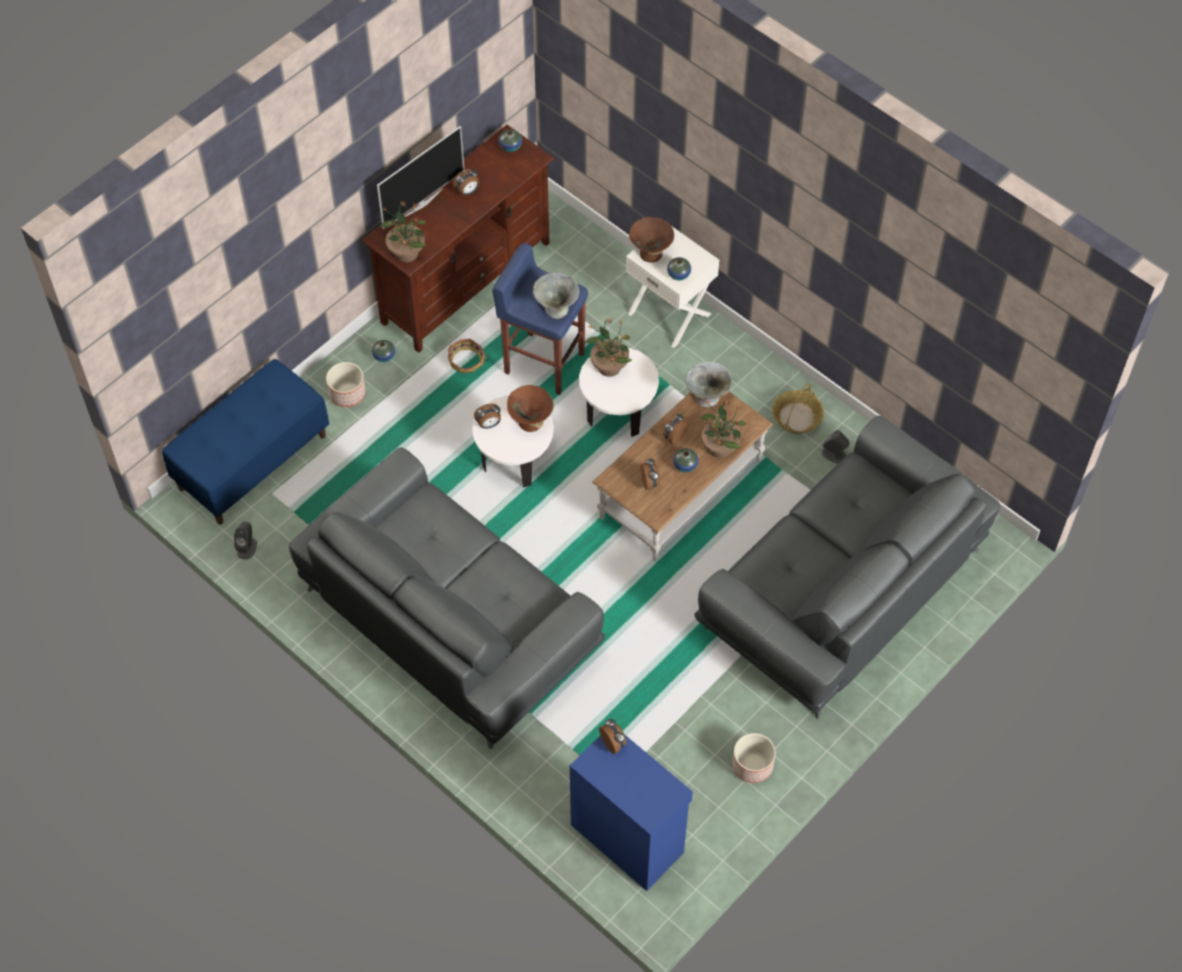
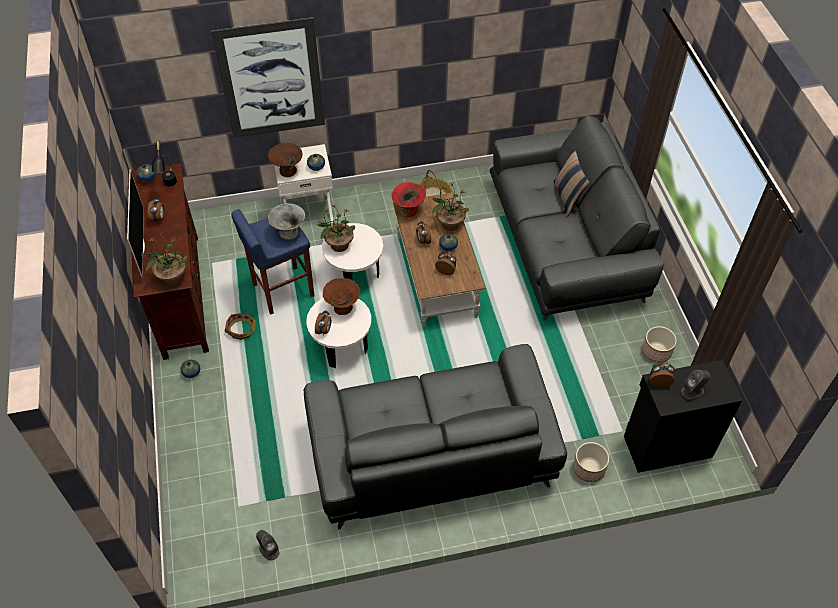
camera: 55 degrees left, 5 degrees down
(252, 461) = (199, 503): blue bench -> none
(347, 393) = (200, 412): planter -> planter (588, 468)
(514, 170) = (169, 186): none -> black table lamp
(627, 836) = (666, 445): blue cabinet -> black cabinet
(684, 150) = (271, 80): none -> picture
(707, 398) = (408, 210): grey bowl -> red bowl
(834, 454) = (473, 195): grey speaker -> grey speaker (692, 391)
(862, 539) = (567, 198): none -> pillow

